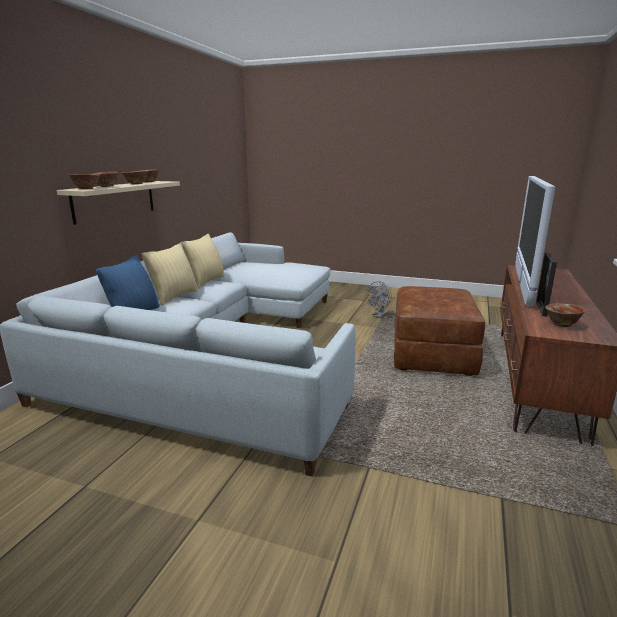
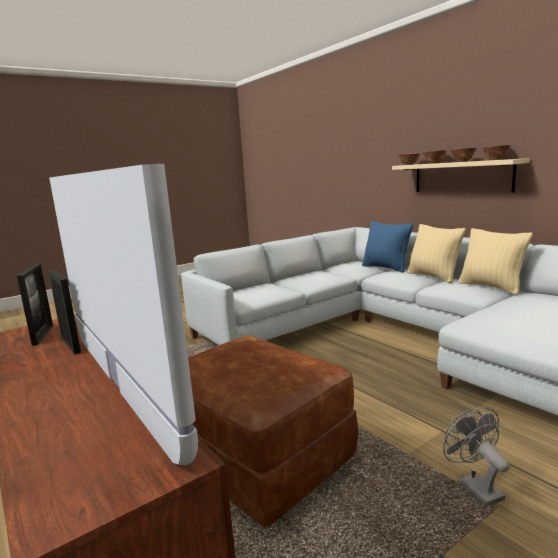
camera: 125 degrees right, 5 degrees down
(561, 324) = (43, 335): bowl -> picture frame

